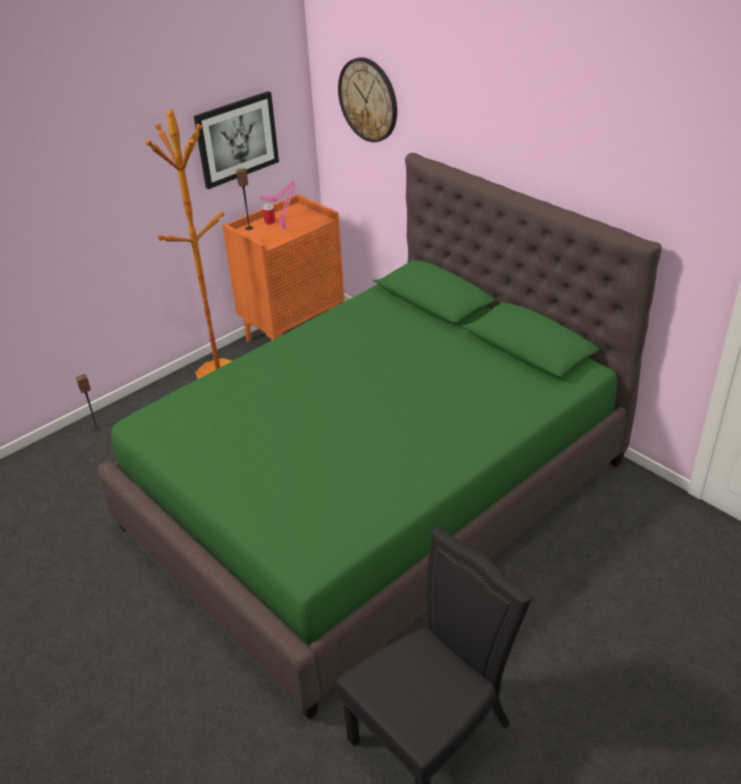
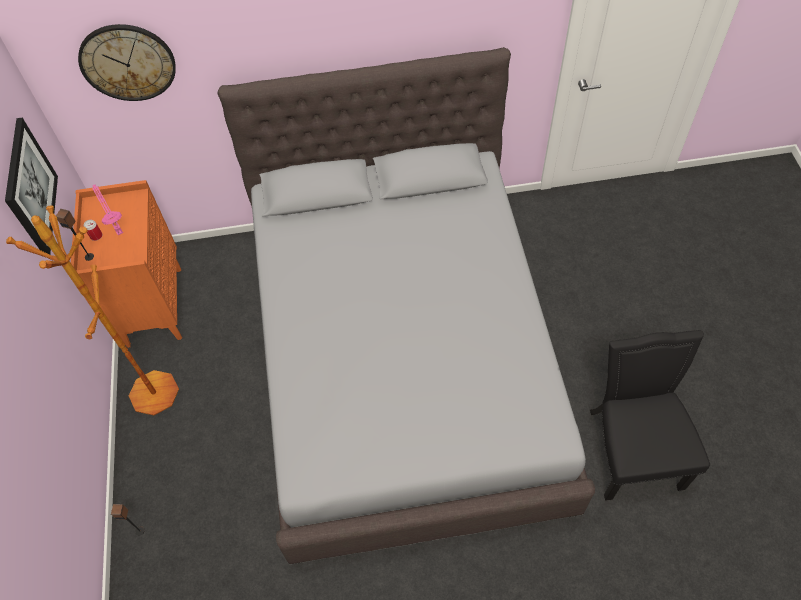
camera: 55 degrees left, 20 degrees up
(377, 494) = (404, 359): green bed -> grey bed

